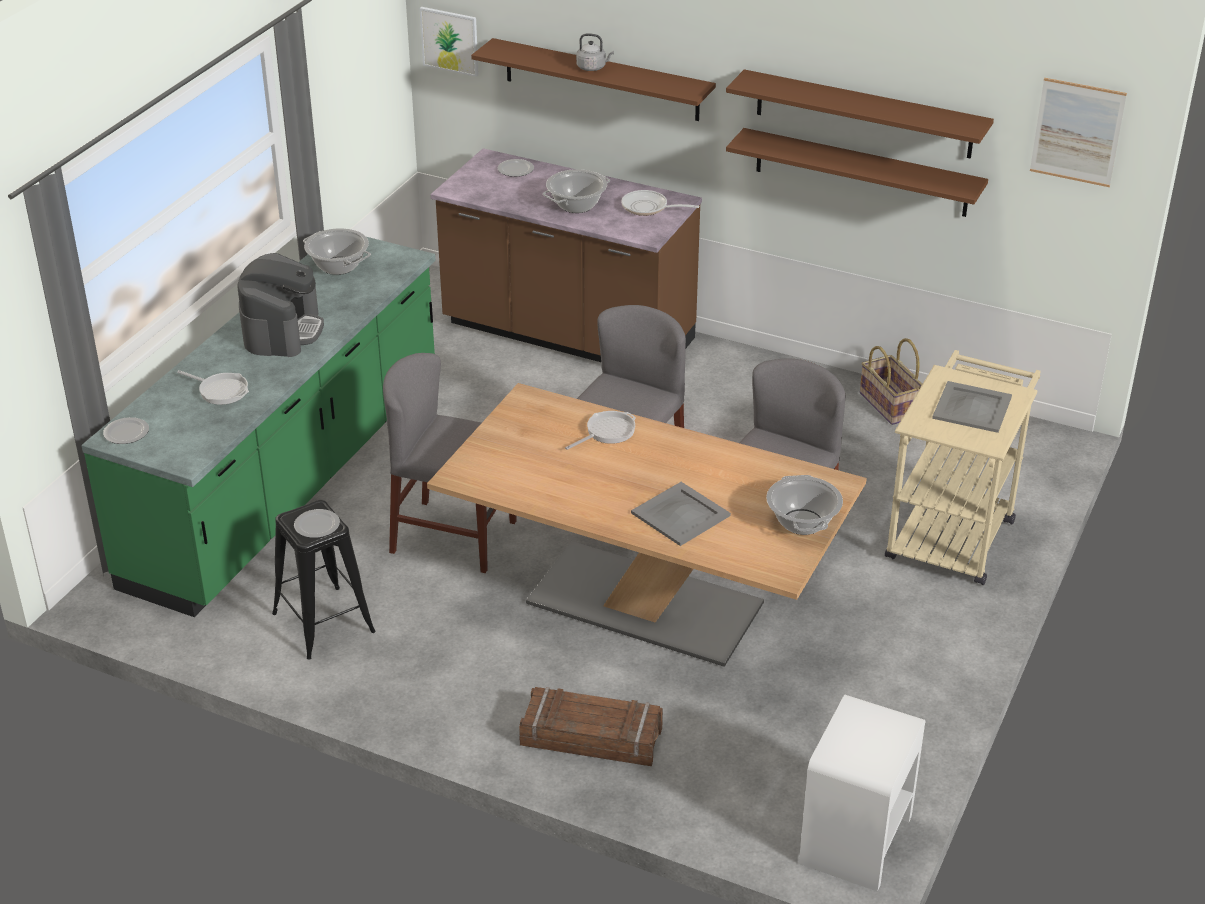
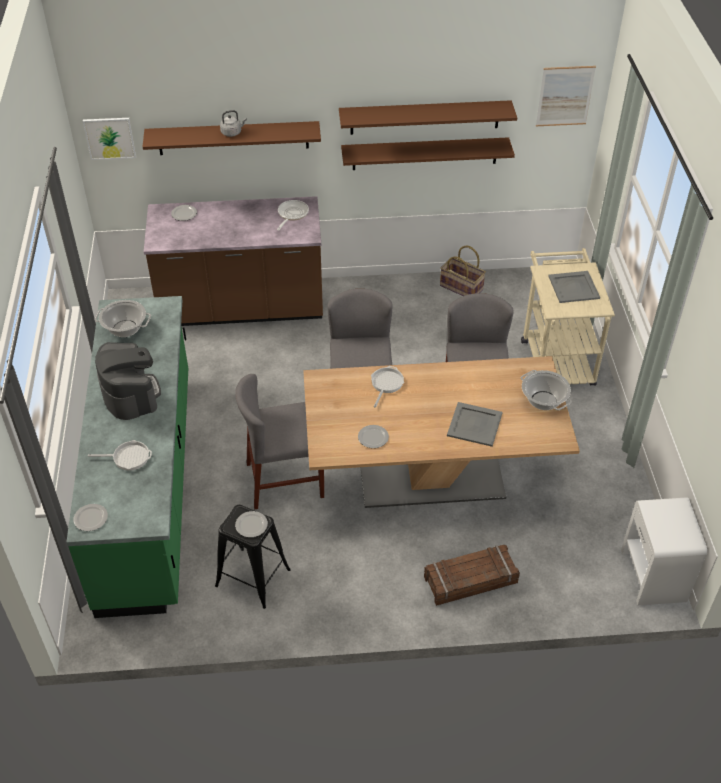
camera: 30 degrees left, 10 degrees up
(534, 481) = (372, 438): none -> plate
(576, 205) = (245, 228): cooking pot -> none
(648, 208) = (291, 215): frying pan -> frying pan turned 120 degrees clockwise

